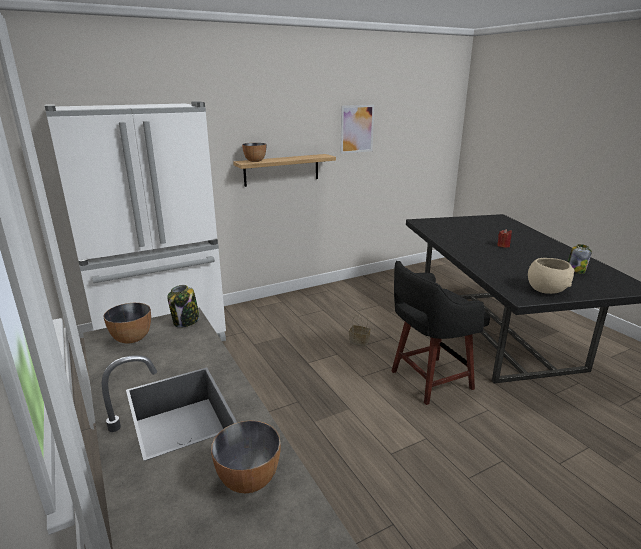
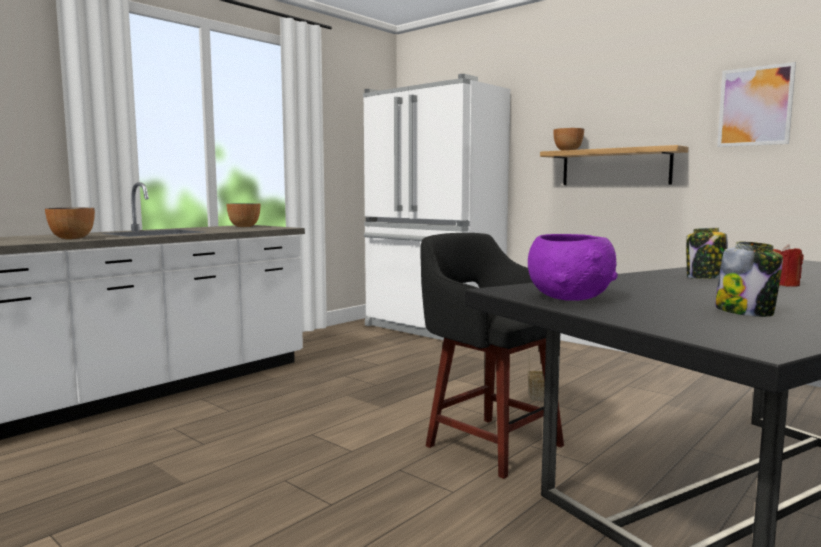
camera: 70 degrees right, 15 degrees down
(186, 321) = (276, 228): jar -> jar (705, 278)
(546, 290) = (571, 298): beige bowl -> purple bowl

